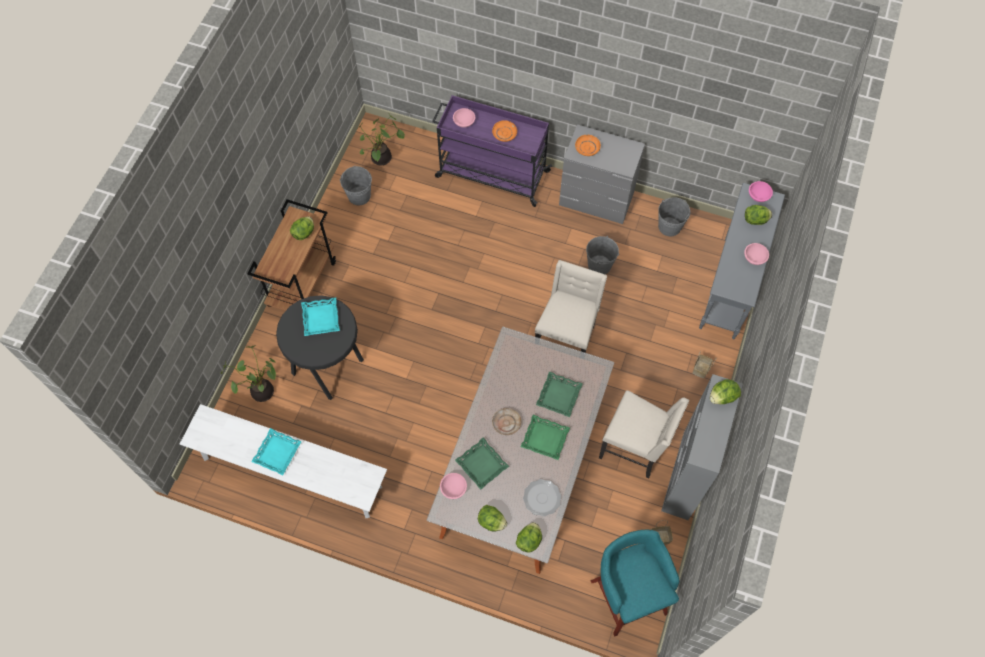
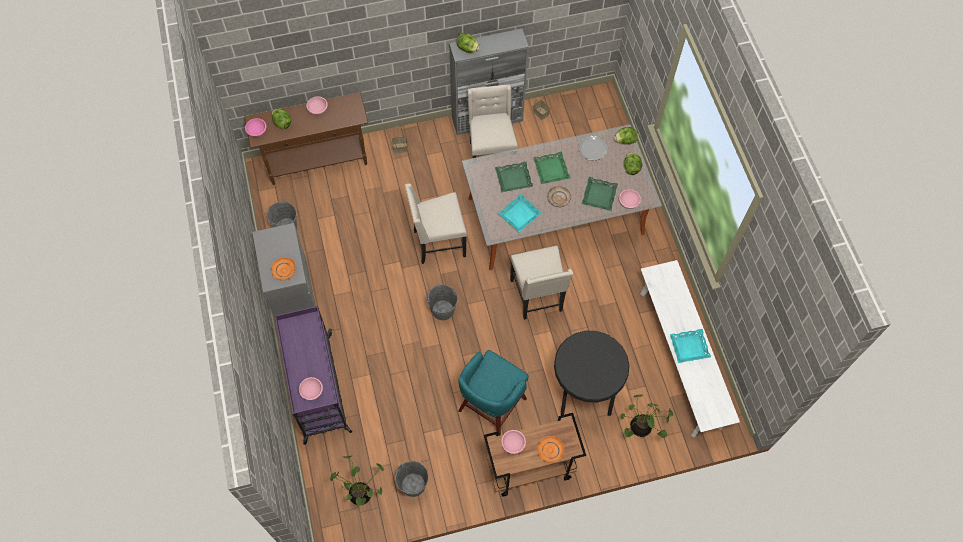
camera: 125 degrees left, 0 degrees up
(304, 233) = (513, 444): lettuce -> pink bowl
(320, 318) = (580, 367): turquoise tray -> turquoise tray (520, 215)
(448, 390) = (537, 296): none -> beige chair
(504, 133) = (303, 350): orange plate -> orange plate (550, 450)
(599, 265) = (356, 256): grey bucket -> grey bucket (443, 310)
(627, 594) = (590, 112): turquoise stool -> turquoise stool (491, 406)
(729, 288) = (318, 162): grey console table -> brown console table

